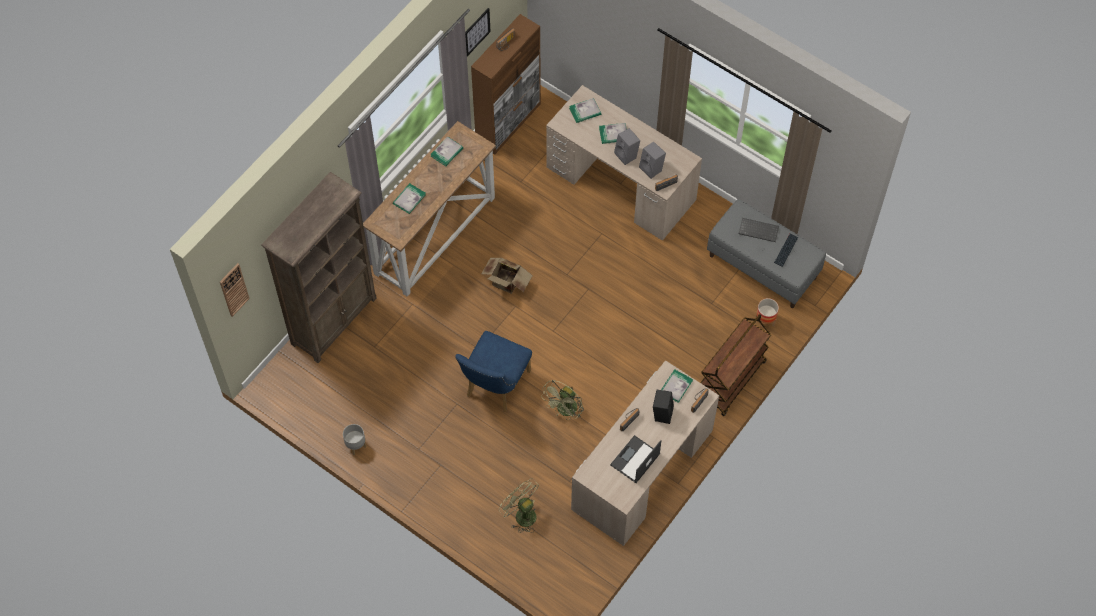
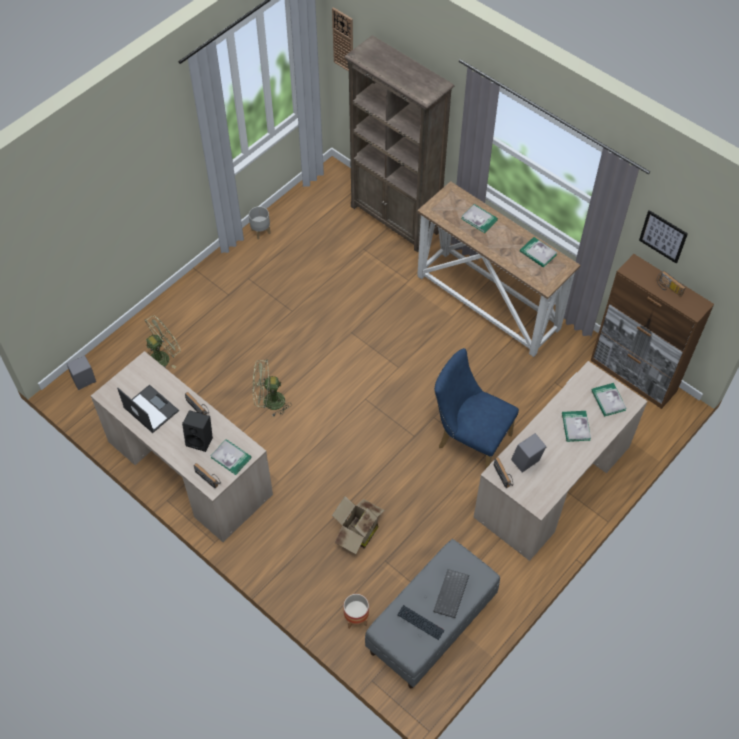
camera: 95 degrees right, 5 degrees down
(494, 387) = (306, 343): blue chair -> blue chair (469, 439)
(506, 284) = (426, 361): cardboard box -> cardboard box (357, 532)
(565, 411) = (269, 402): green fan -> green fan turned 45 degrees counterclockwise
(627, 155) = (545, 438): grey speaker -> grey speaker (84, 382)
(731, 381) = (281, 570): brown cart -> none

